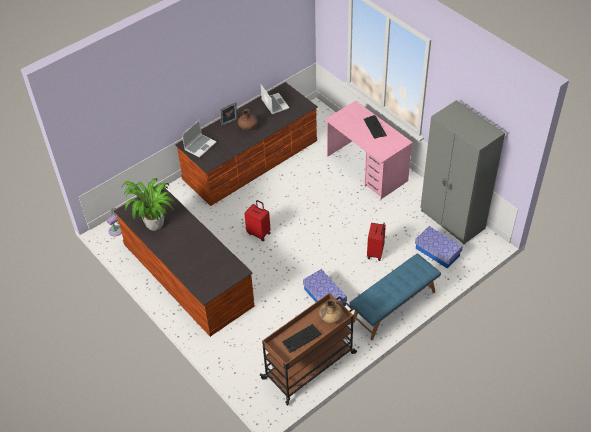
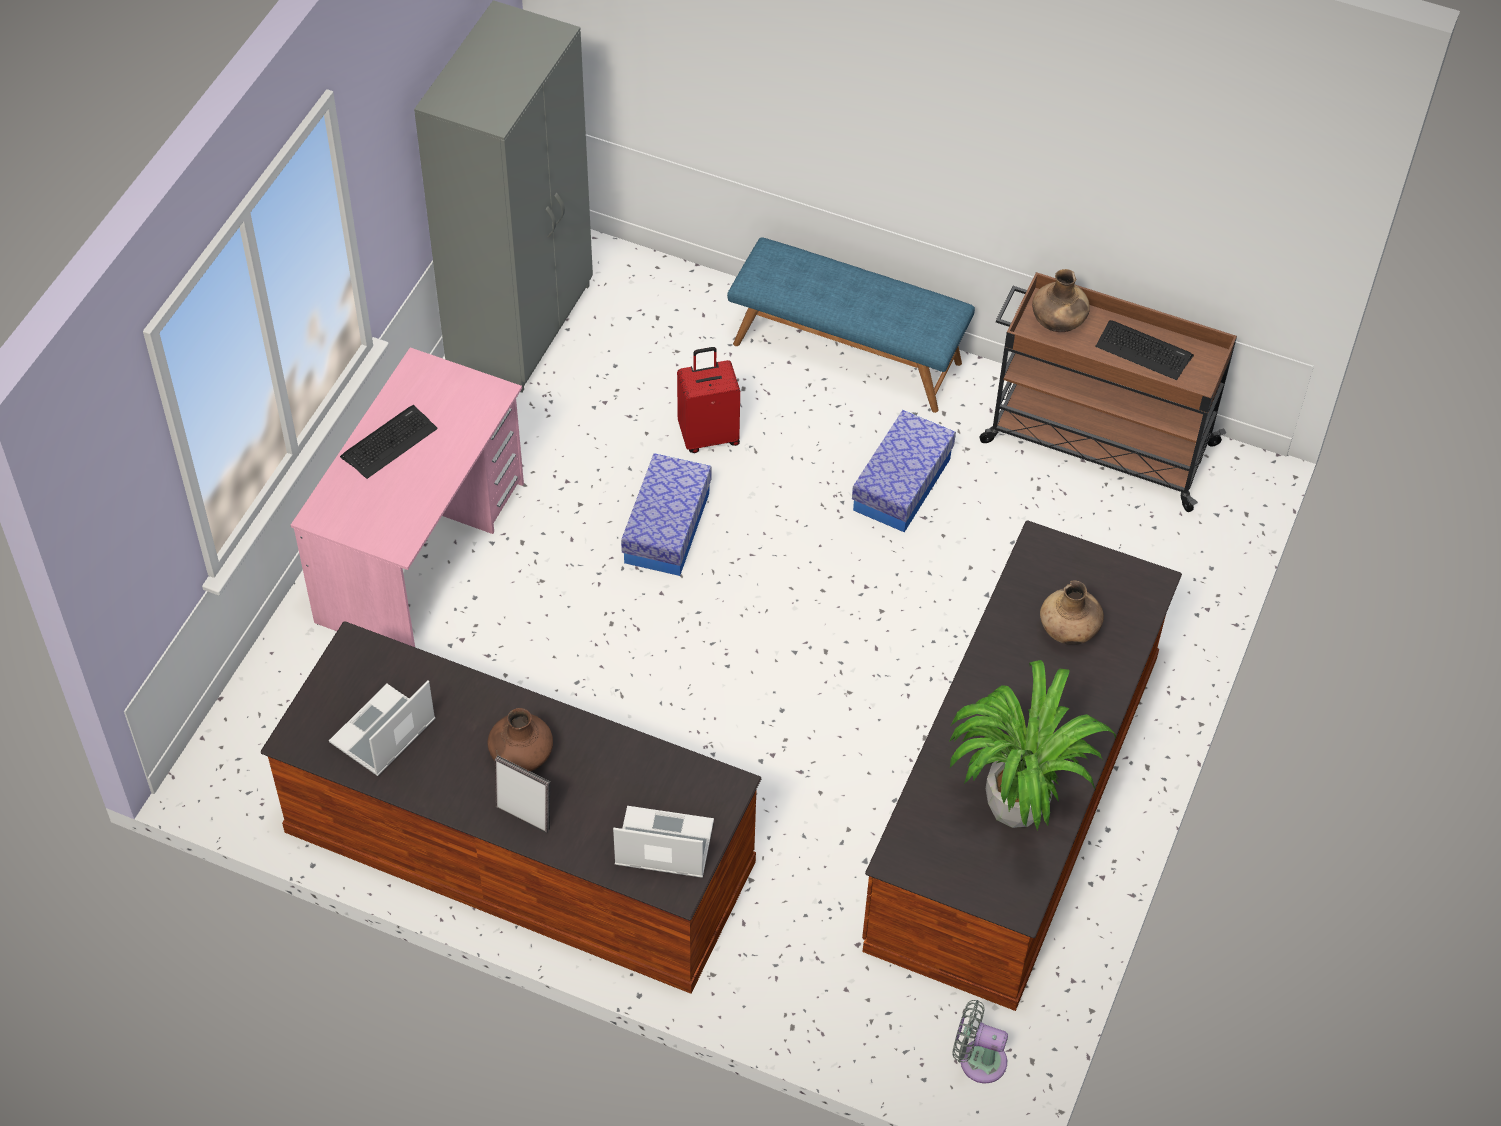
camera: 120 degrees left, 5 degrees up
(203, 263) = (1069, 630): none -> brown vase
(259, 233) = (786, 700): red suitcase -> none
(437, 252) = (640, 324): storage box -> storage box (667, 527)

